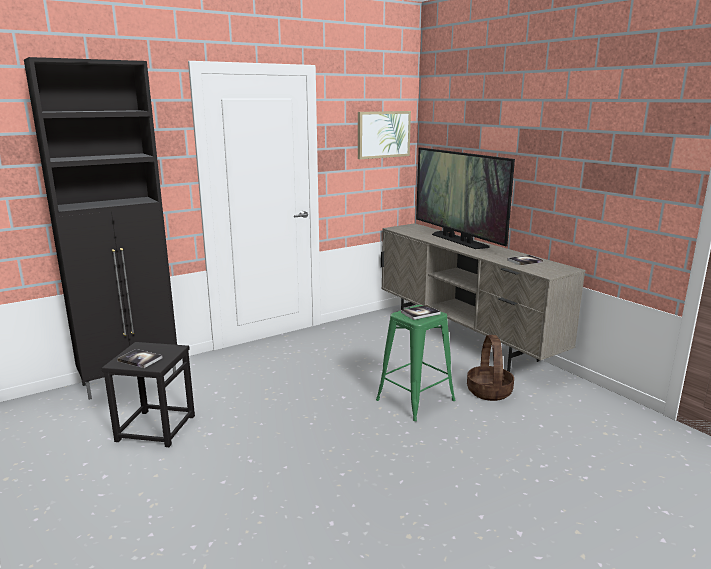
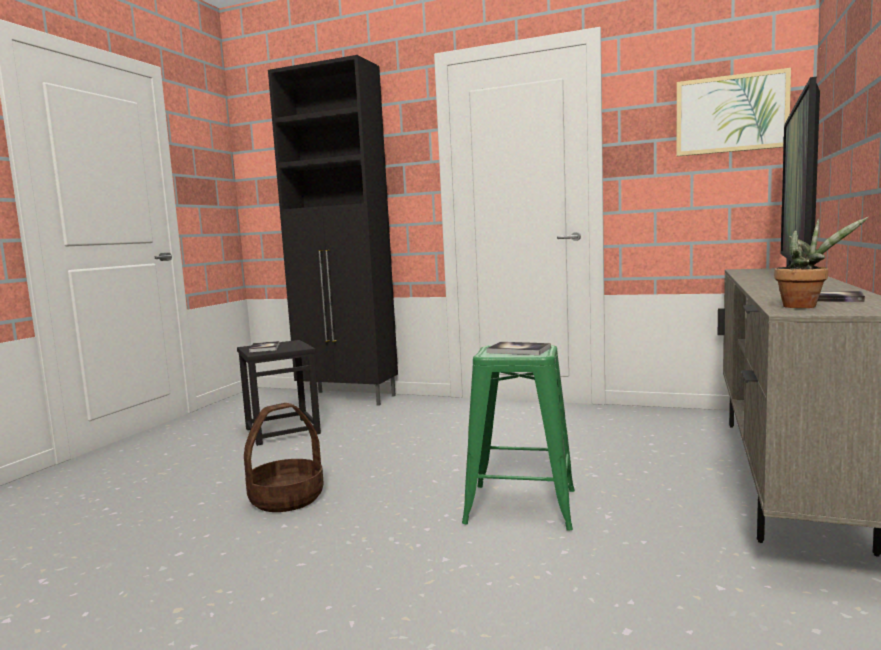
camera: 55 degrees right, 10 degrees down
(488, 391) = (653, 546): basket -> basket (287, 498)
(538, 269) = (804, 306): none -> potted plant

